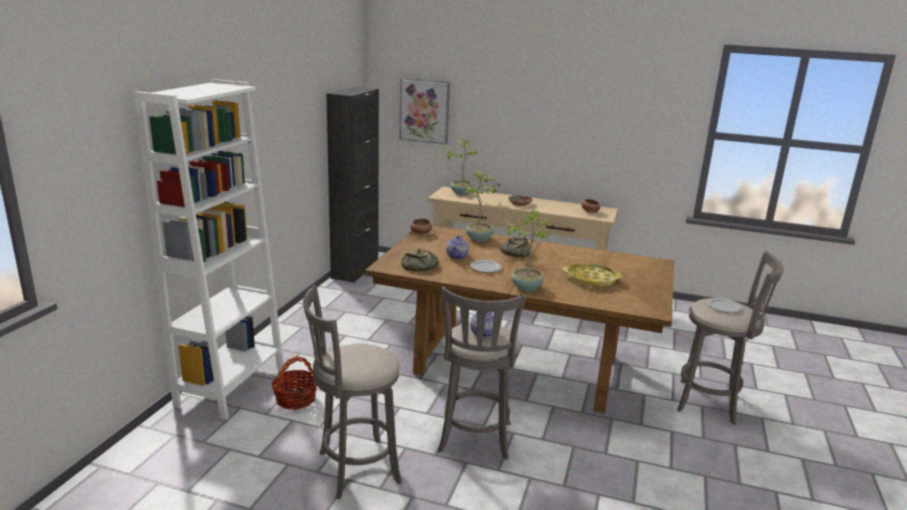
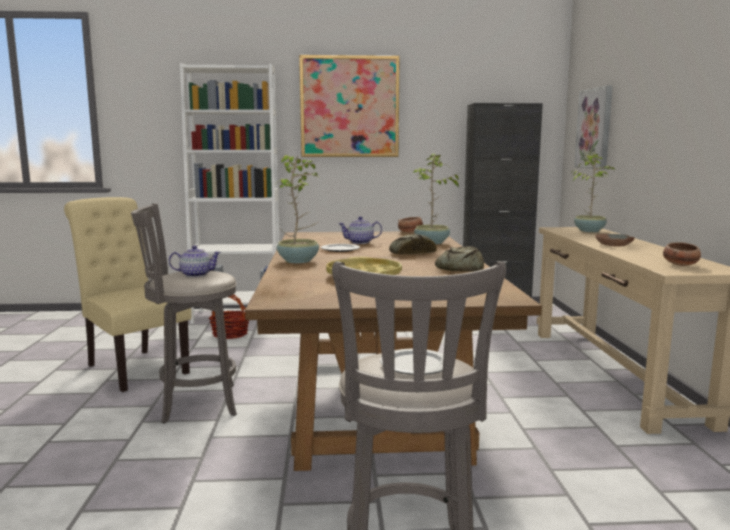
camera: 70 degrees right, 10 degrees down
(261, 112) = (349, 107): none -> picture
(354, 469) = (133, 367): grey stool -> beige chair
(419, 266) = (313, 238): bread -> bread (459, 268)

